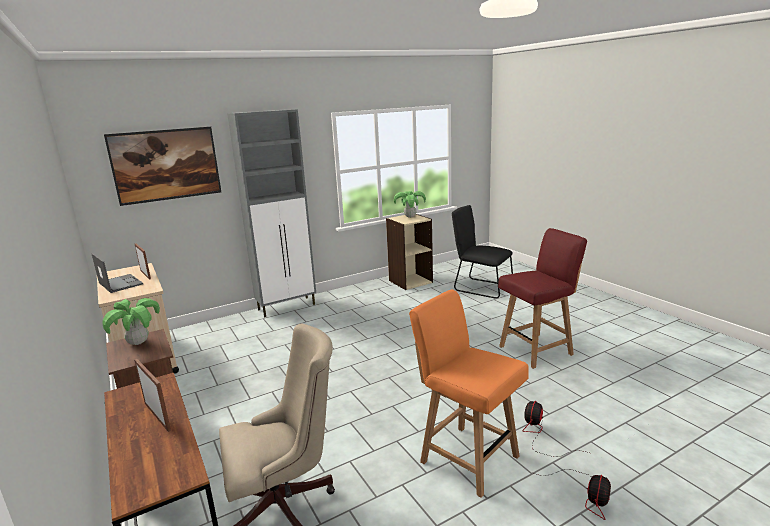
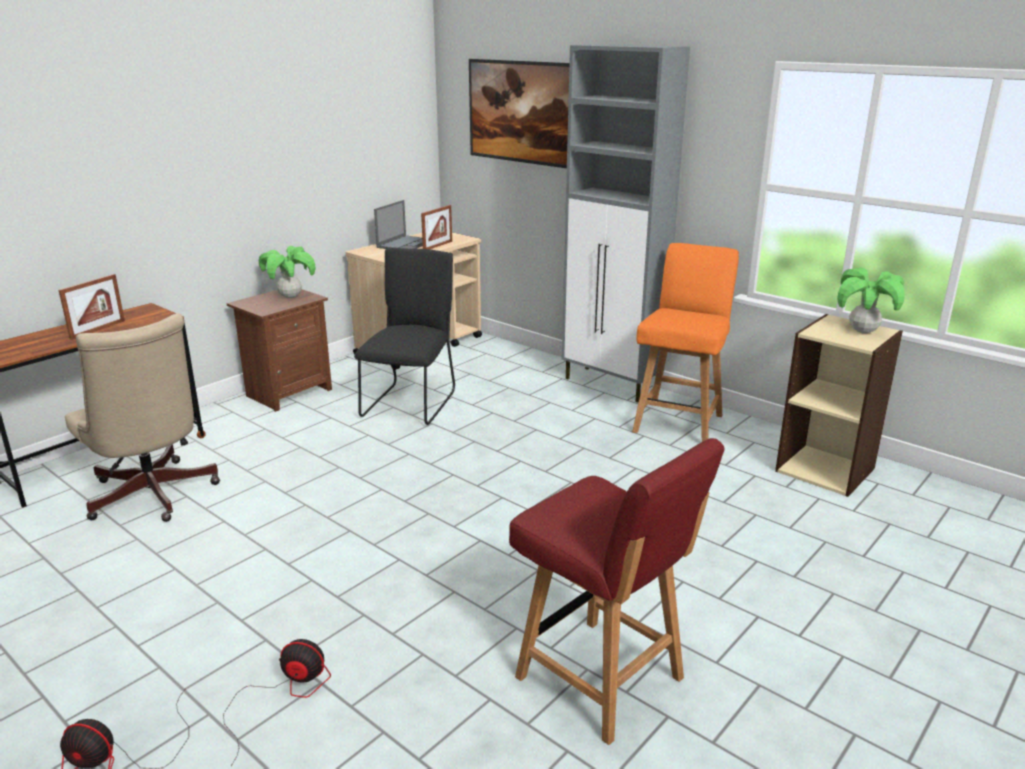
camera: 70 degrees right, 5 degrees up
(467, 458) = (225, 618): orange chair -> orange chair (679, 422)
(480, 287) = (887, 566): black chair -> black chair (411, 402)

